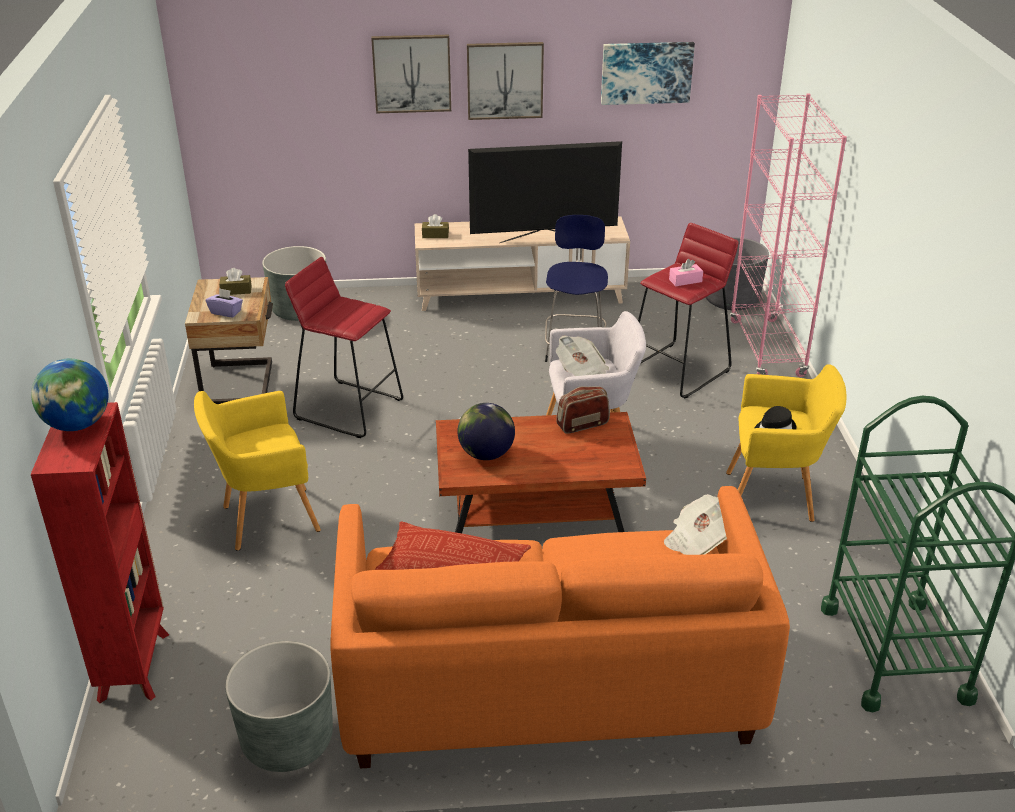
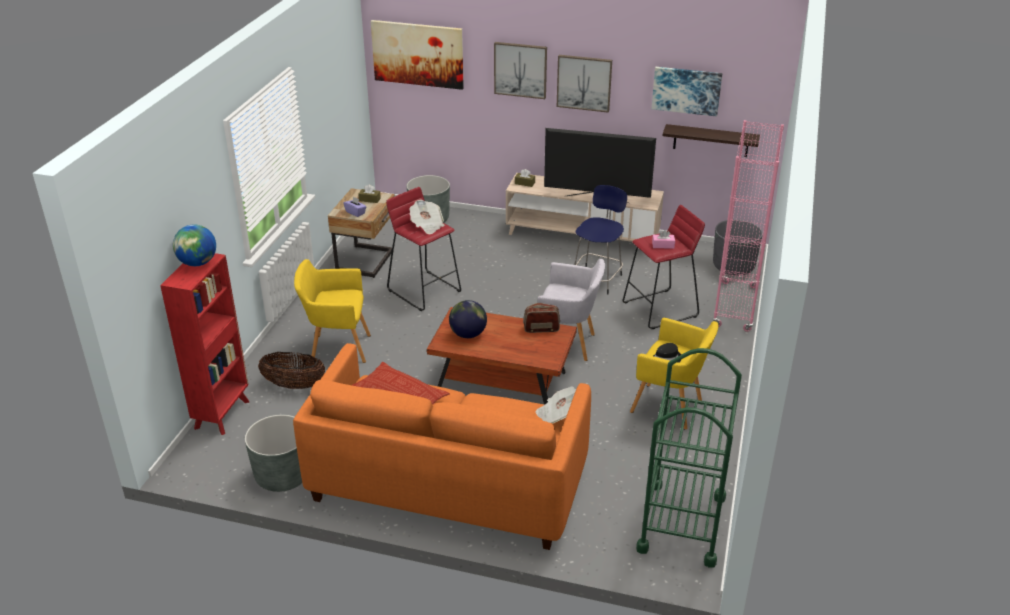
camera: 20 degrees right, 0 degrees up
(228, 591) = (294, 385): none -> basket
(254, 69) = (418, 54): none -> picture
(582, 372) = (563, 295): newspaper -> newspaper (427, 225)
(680, 137) = (711, 140): none -> shelf

